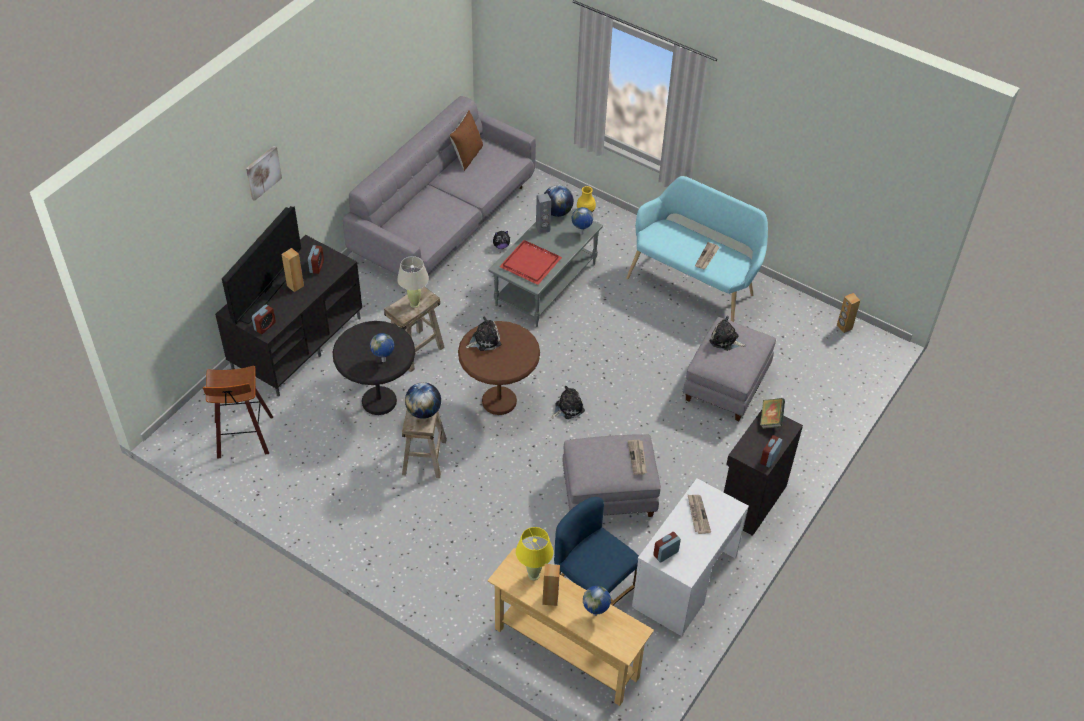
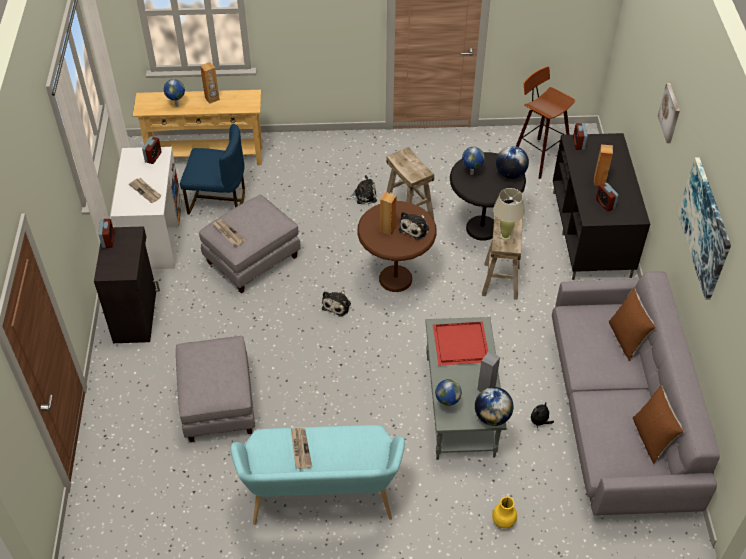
camera: 145 degrees right, 0 degrees up
(268, 290) = (613, 167): television -> none
(356, 103) = (705, 228): none -> picture
(407, 210) = (626, 339): none -> brown pillow
(423, 411) = (408, 167): globe -> globe (510, 174)
(534, 575) = (233, 105): yellow table lamp -> none
(725, 340) = (223, 373): plush toy -> plush toy (363, 196)
(770, 419) = (124, 271): book -> none
(844, 327) = (134, 544): brown speaker -> brown speaker (387, 229)

